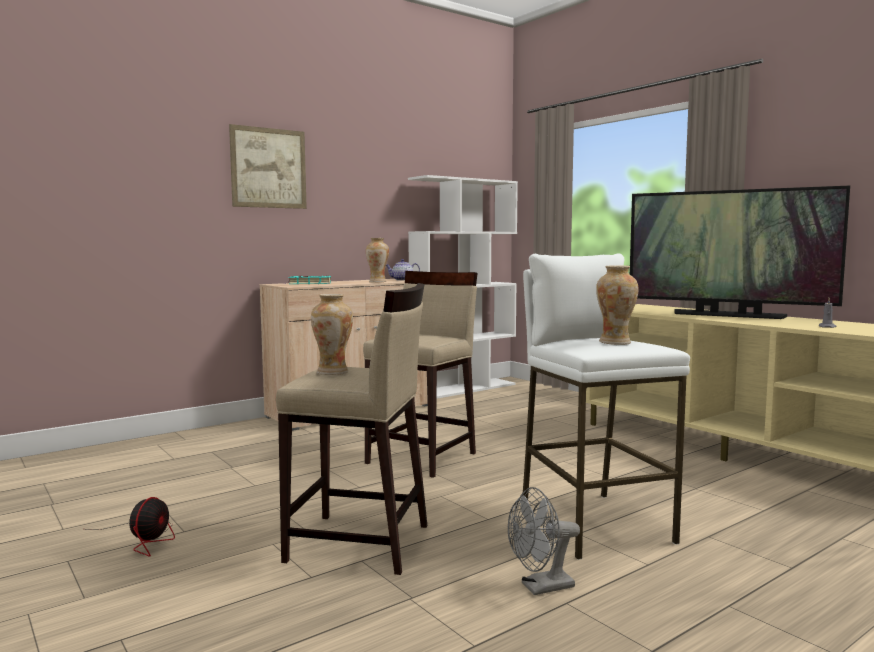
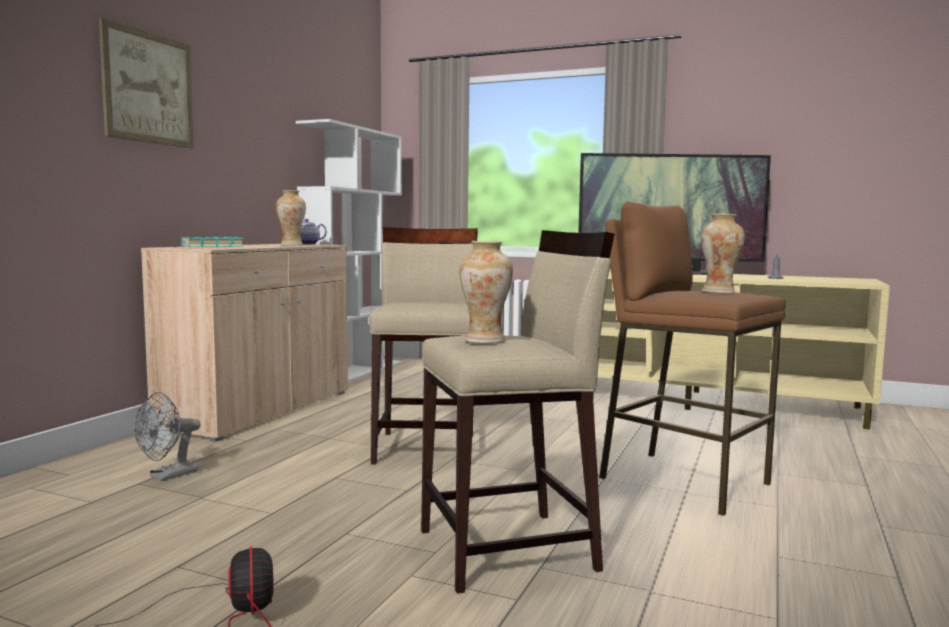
camera: 30 degrees left, 0 degrees up
(540, 587) = (738, 548): grey fan -> grey fan (167, 476)
(594, 523) = (682, 480): white stool -> brown stool

